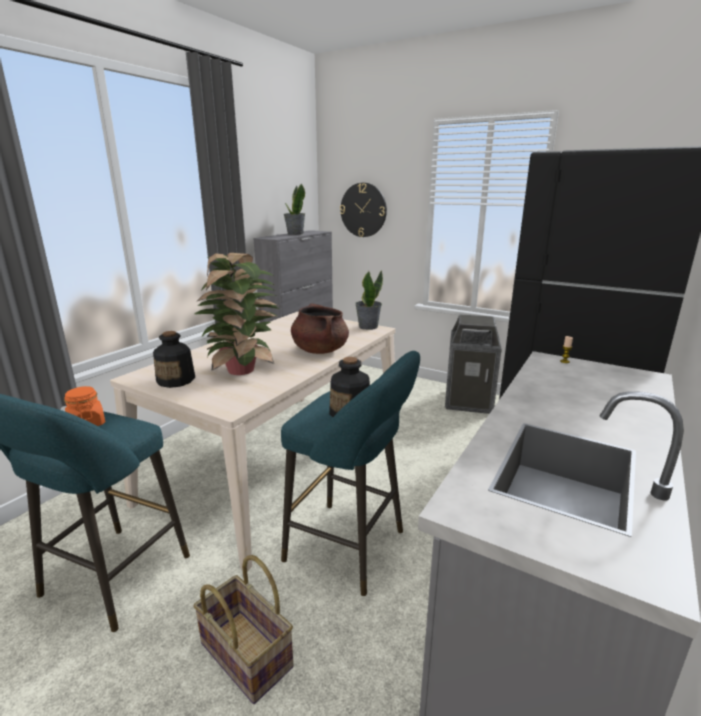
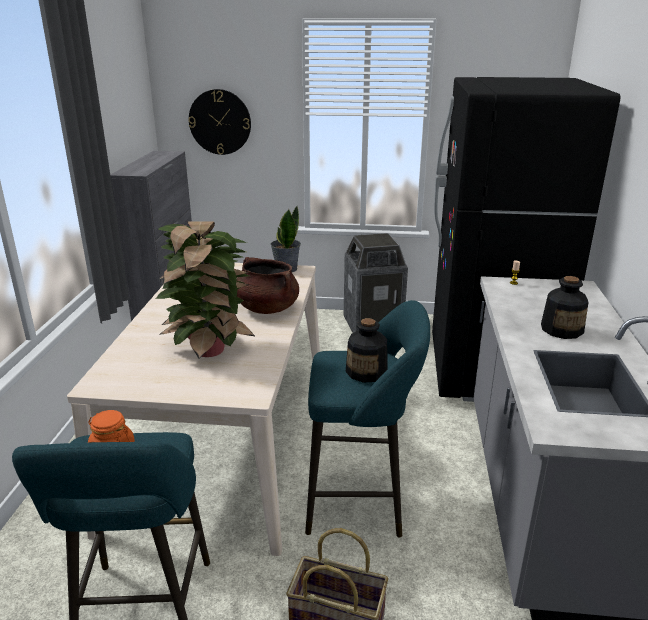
camera: 25 degrees left, 5 degrees up
(176, 380) = (151, 378): bottle -> bottle (561, 329)
(295, 234) = (149, 161): potted plant -> none

